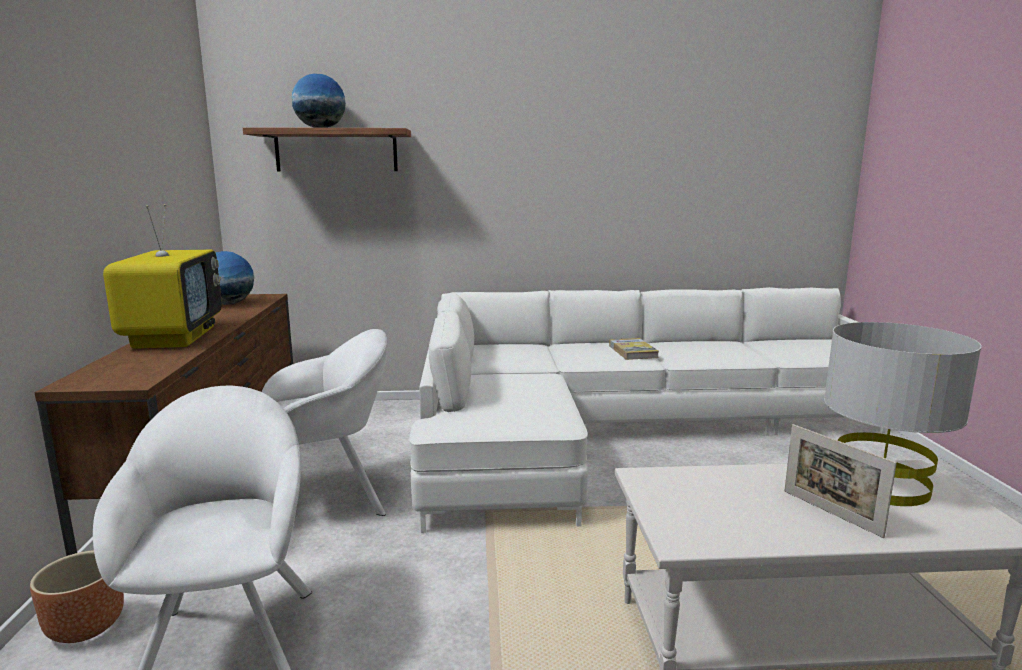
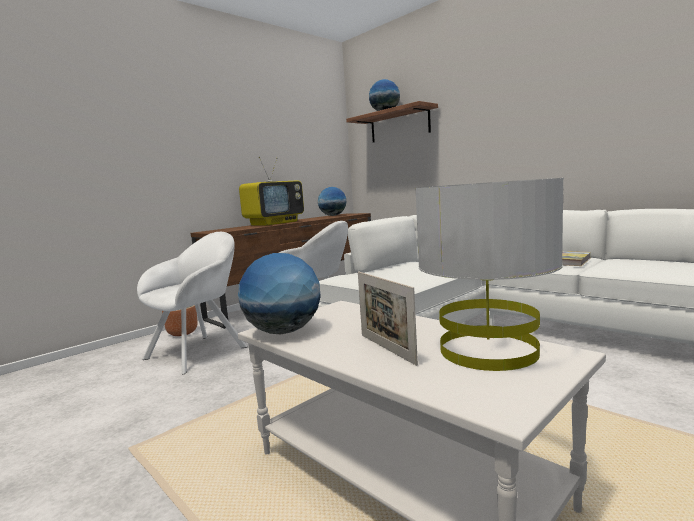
camera: 50 degrees right, 5 degrees down
(702, 535) = (283, 332): none -> globe
(831, 513) = (387, 349): picture frame -> picture frame turned 45 degrees counterclockwise

